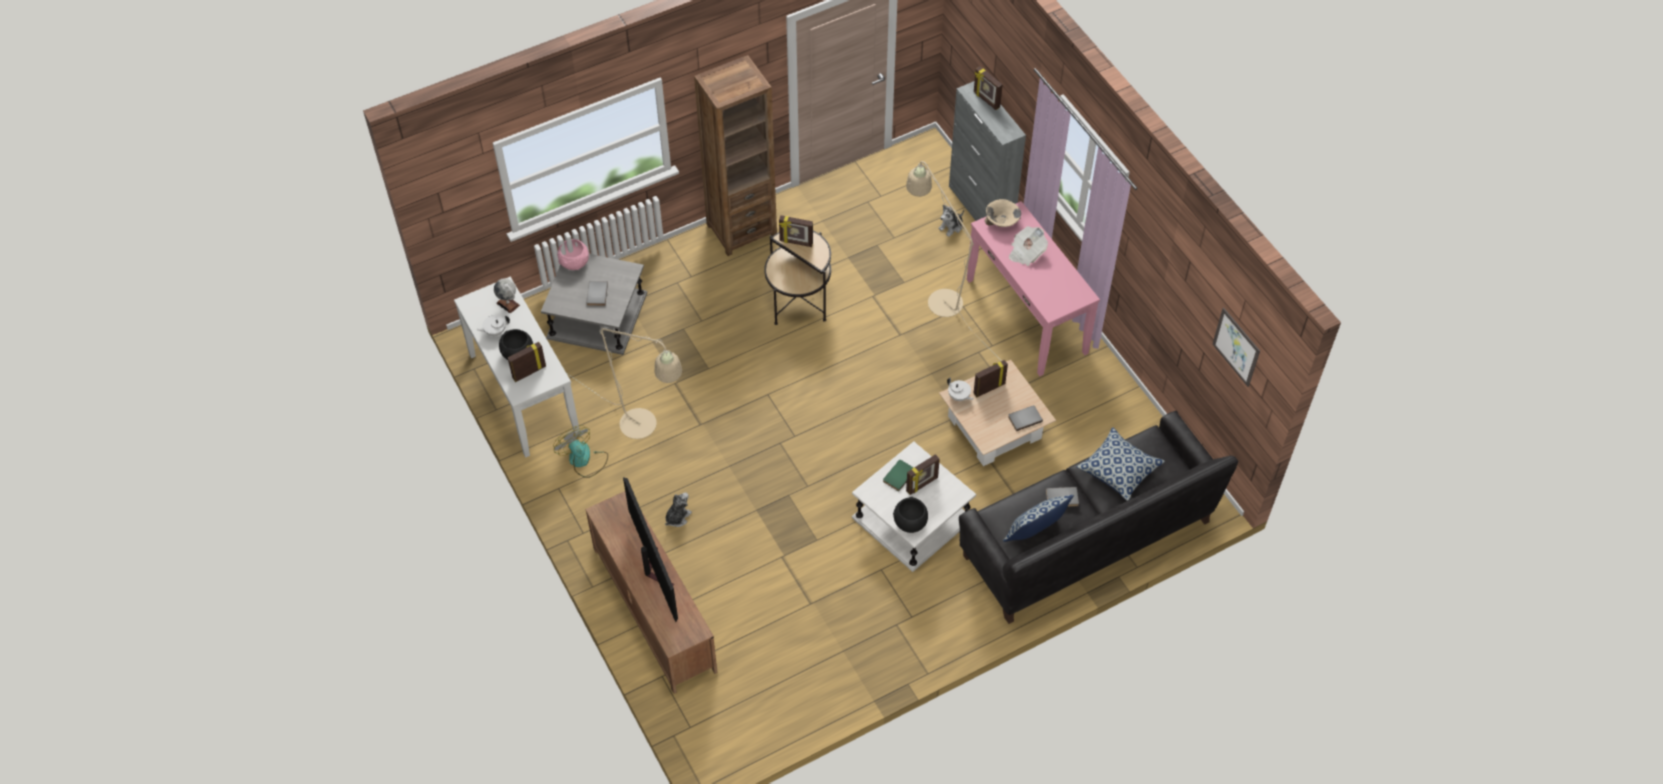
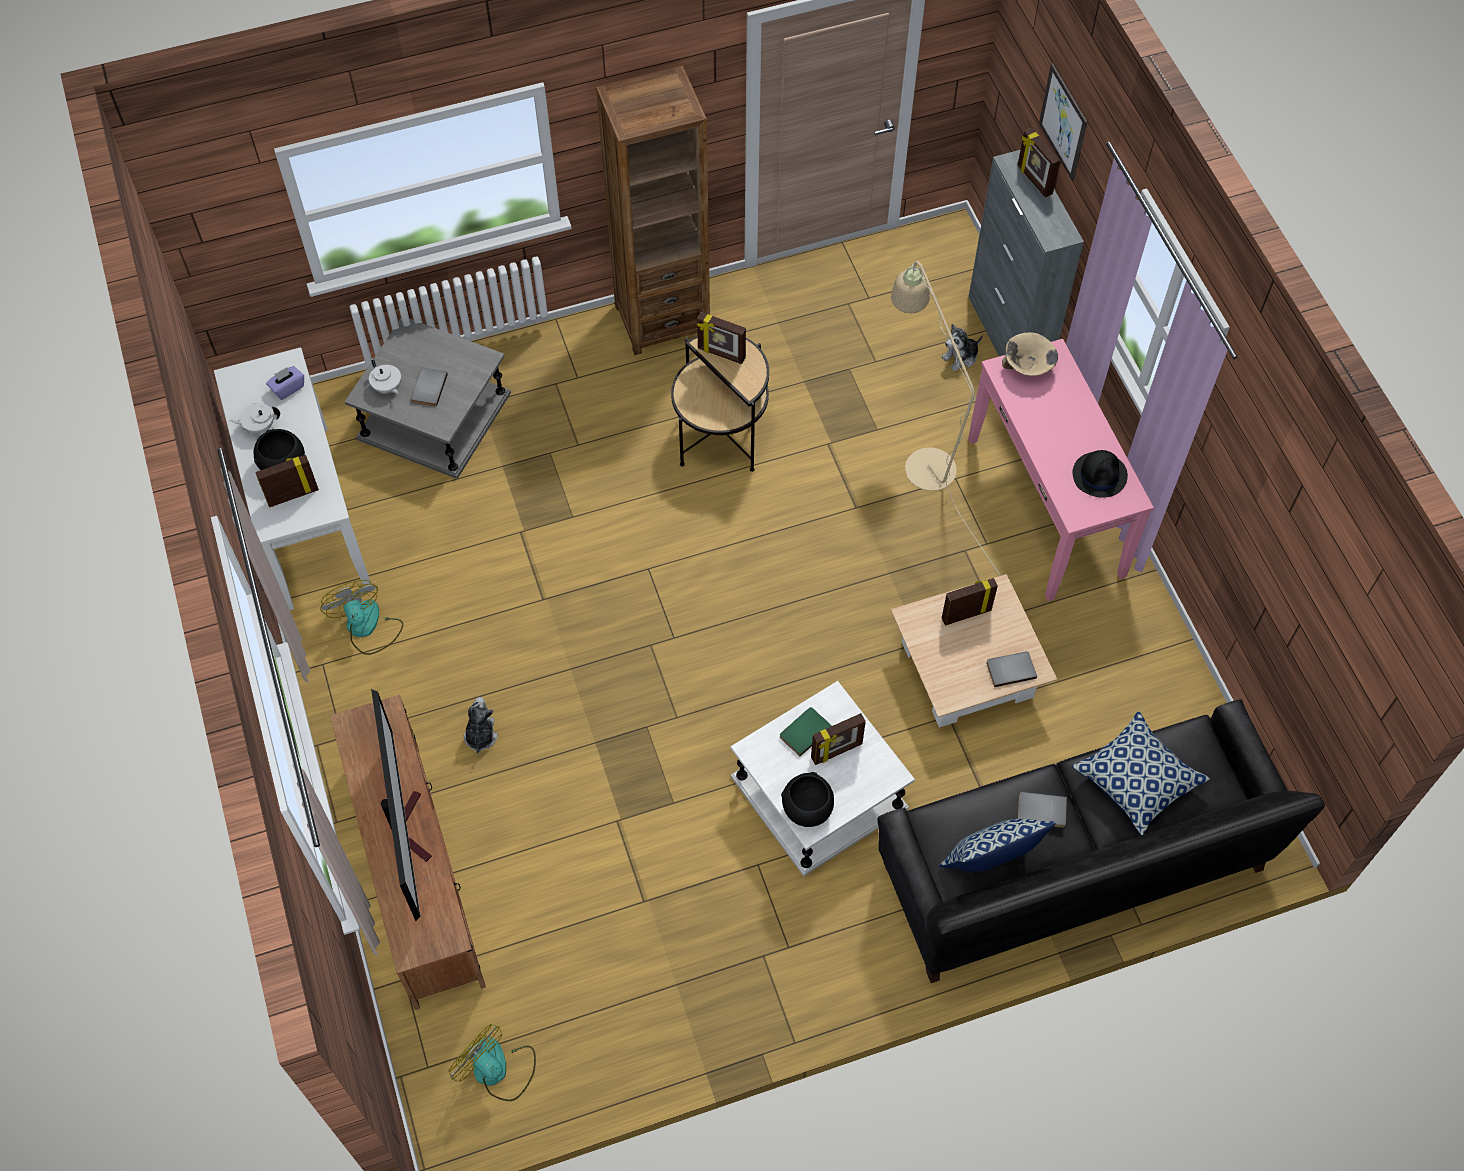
camera: 10 degrees right, 5 degrees up
(508, 304) = (288, 388): globe -> purple tissue box
(575, 263) = (408, 338): pink bowl -> none
(645, 428) = (465, 593): beige floor lamp -> none
(677, 517) = (480, 735): plush toy -> plush toy turned 45 degrees counterclockwise
(737, 721) = (497, 1070): none -> fan
(959, 396) = (919, 620): white teapot -> white teapot (387, 388)
(1026, 252) = (1055, 419): newspaper -> none
(1061, 284) = (1100, 475): none -> black hat
(1236, 347) = (1354, 634): picture -> picture (1063, 122)

